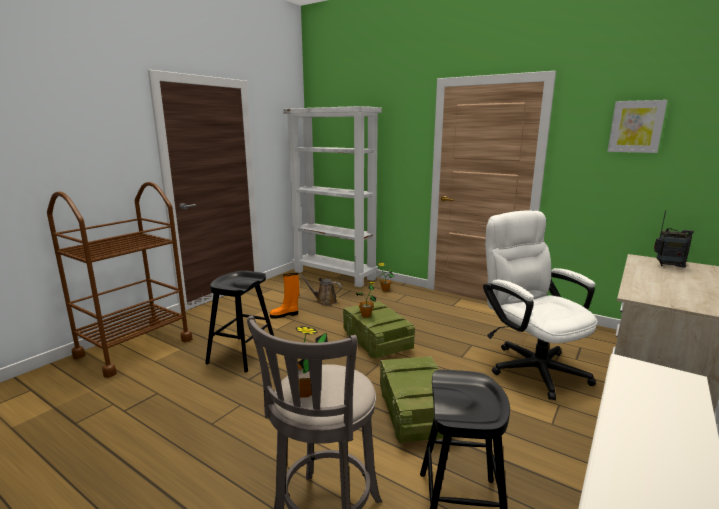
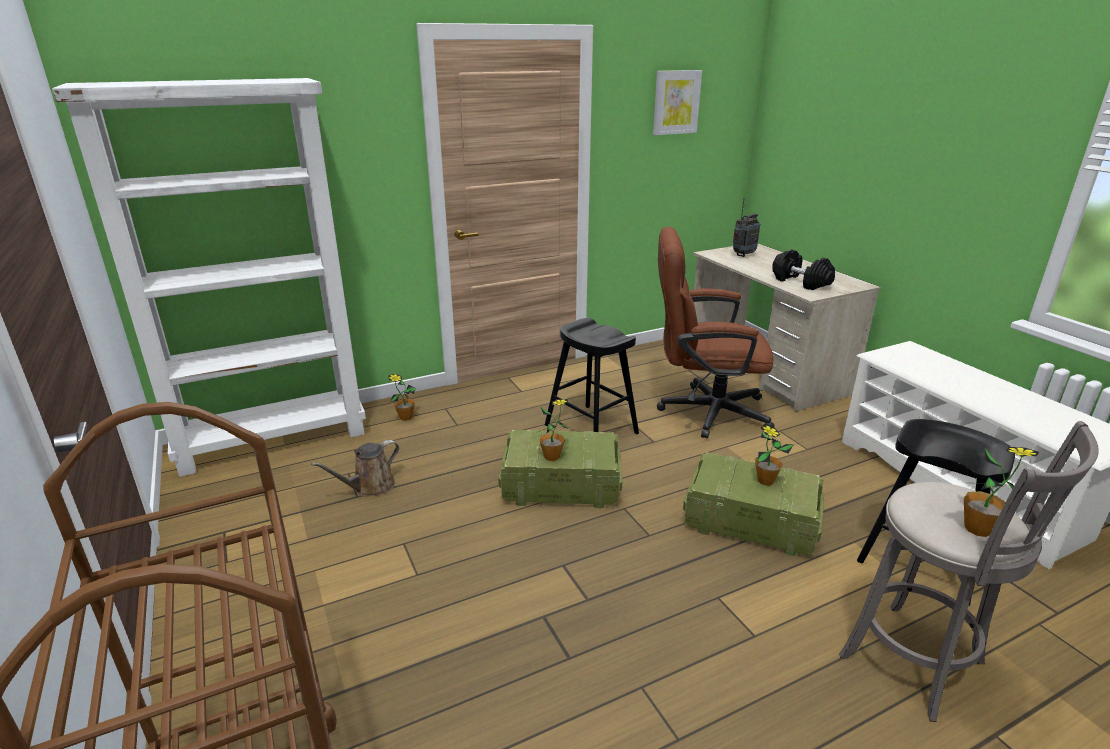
camera: 60 degrees left, 10 degrees up
(242, 354) = (472, 645): black stool -> black stool (591, 429)
(285, 315) = (370, 547): orange boot -> none
(423, 383) = (765, 481): none -> potted plant
(530, 365) = (703, 411): white office chair -> brown office chair
(655, 290) = (800, 282): none -> black dumbbell

